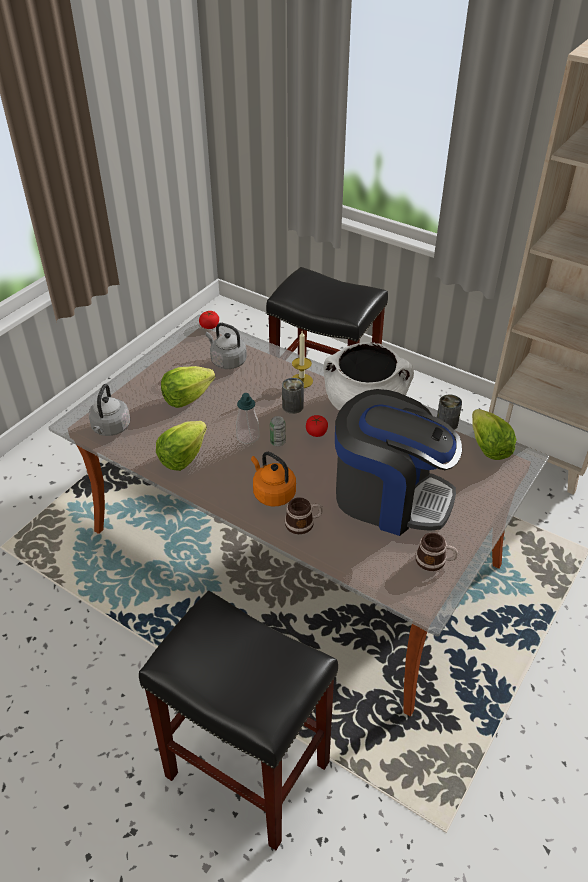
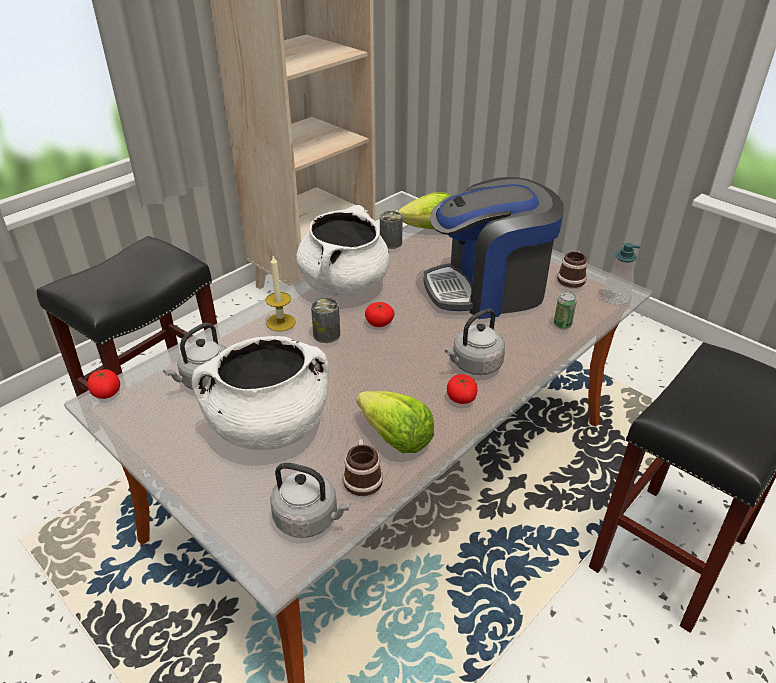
camera: 80 degrees left, 5 degrees down
(187, 397) = (269, 427): lettuce -> white cooking pot
(231, 488) = (461, 397): none -> tomato
(248, 437) = (371, 376): soap dispenser -> soap dispenser (615, 298)
(272, 493) = (474, 365): orange kettle -> grey kettle
(277, 442) = (388, 353): can -> can (562, 324)
(303, 523) = (522, 348): mug -> mug (362, 477)
(390, 496) = (488, 289): coffee machine -> coffee machine turned 135 degrees counterclockwise

